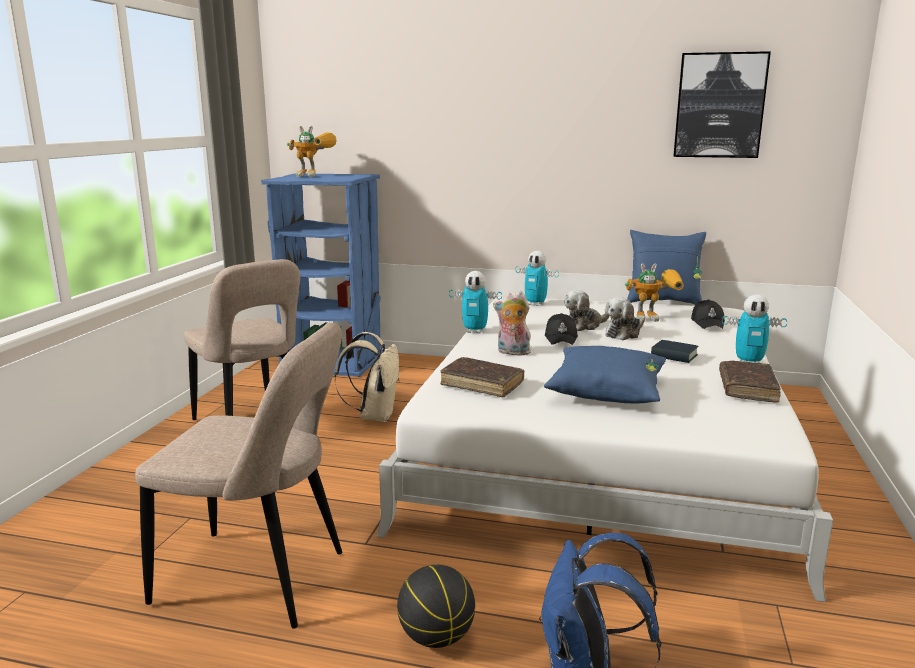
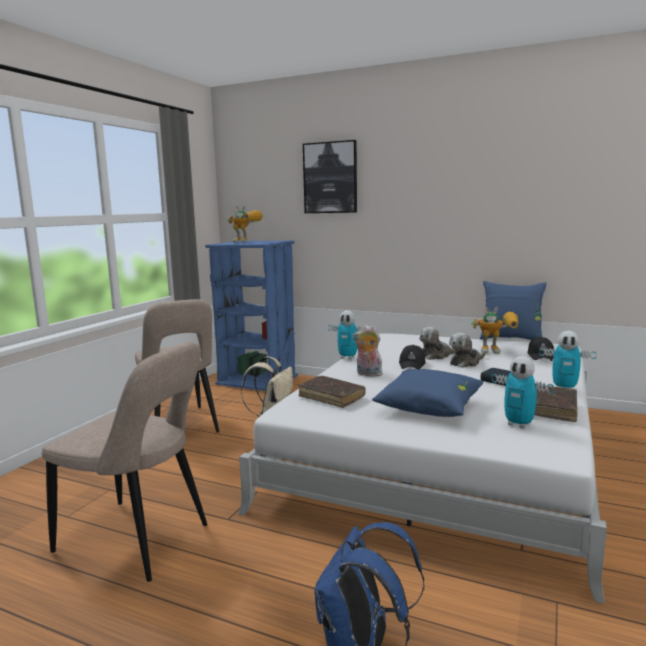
camera: 10 degrees right, 5 degrees down
(436, 637) = (253, 600): basketball -> none
(535, 304) = (406, 339): toy robot -> toy robot (519, 424)
(719, 105) = (554, 181): picture -> picture (330, 178)

